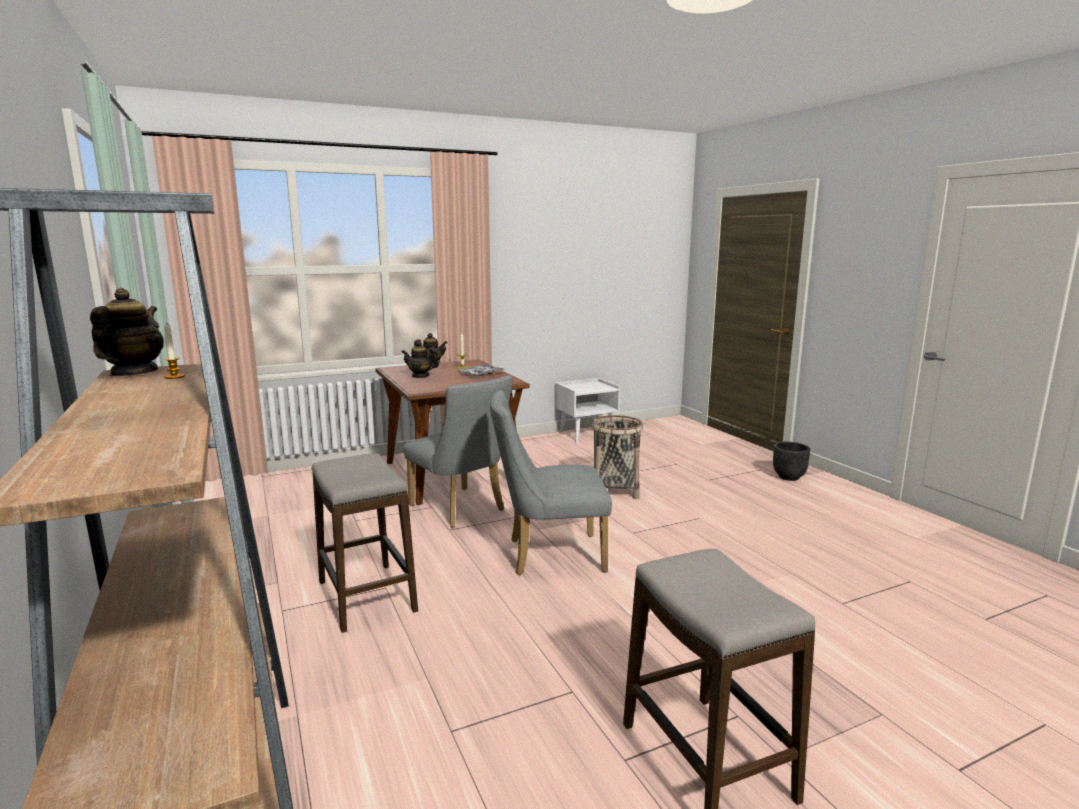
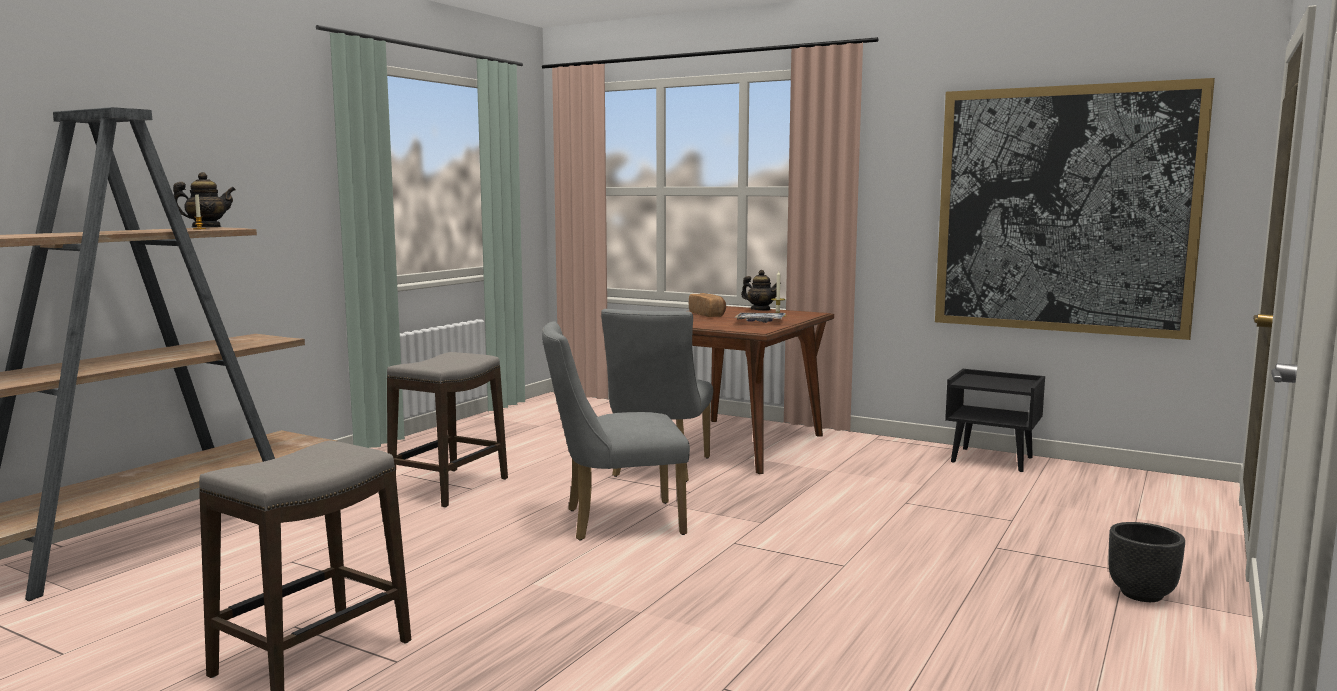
camera: 55 degrees right, 5 degrees down
(420, 376) = (708, 314): teapot -> bread
(548, 555) = (614, 522): grey chair -> grey chair turned 60 degrees counterclockwise
(586, 435) = (993, 459): white nightstand -> black nightstand
(603, 276) = (1064, 210): none -> picture
(615, 490) = (842, 510): basket -> none

